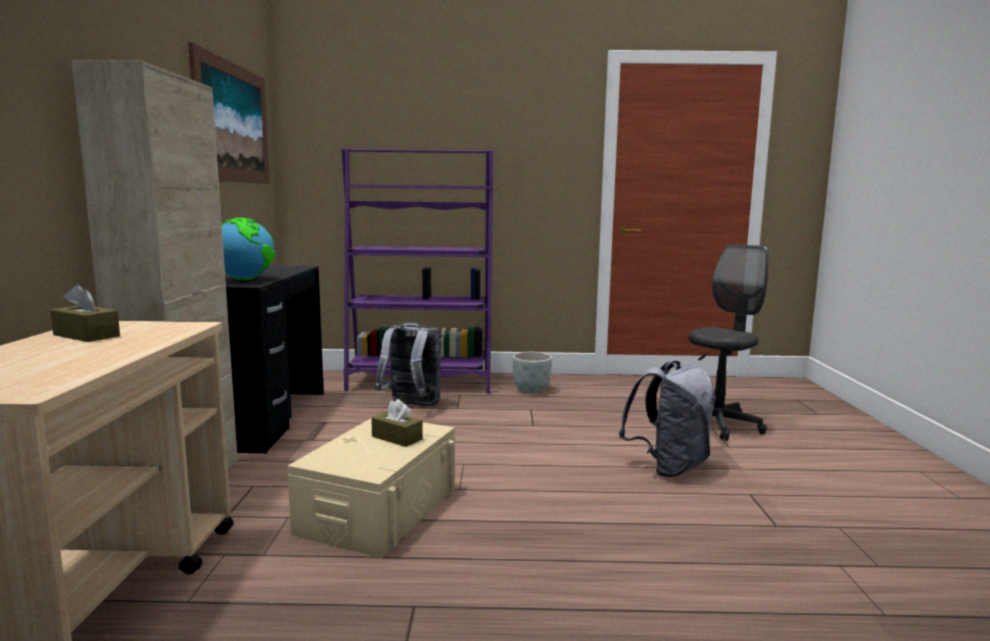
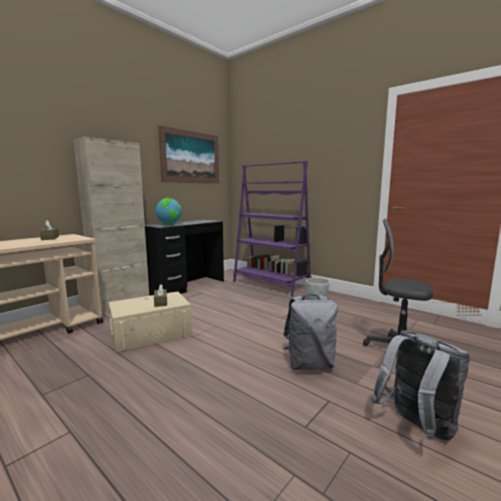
camera: 40 degrees right, 0 degrees up
(412, 406) = (246, 294): grey backpack -> grey backpack (416, 427)
(718, 425) = (397, 352): grey office chair -> grey office chair turned 150 degrees counterclockwise

